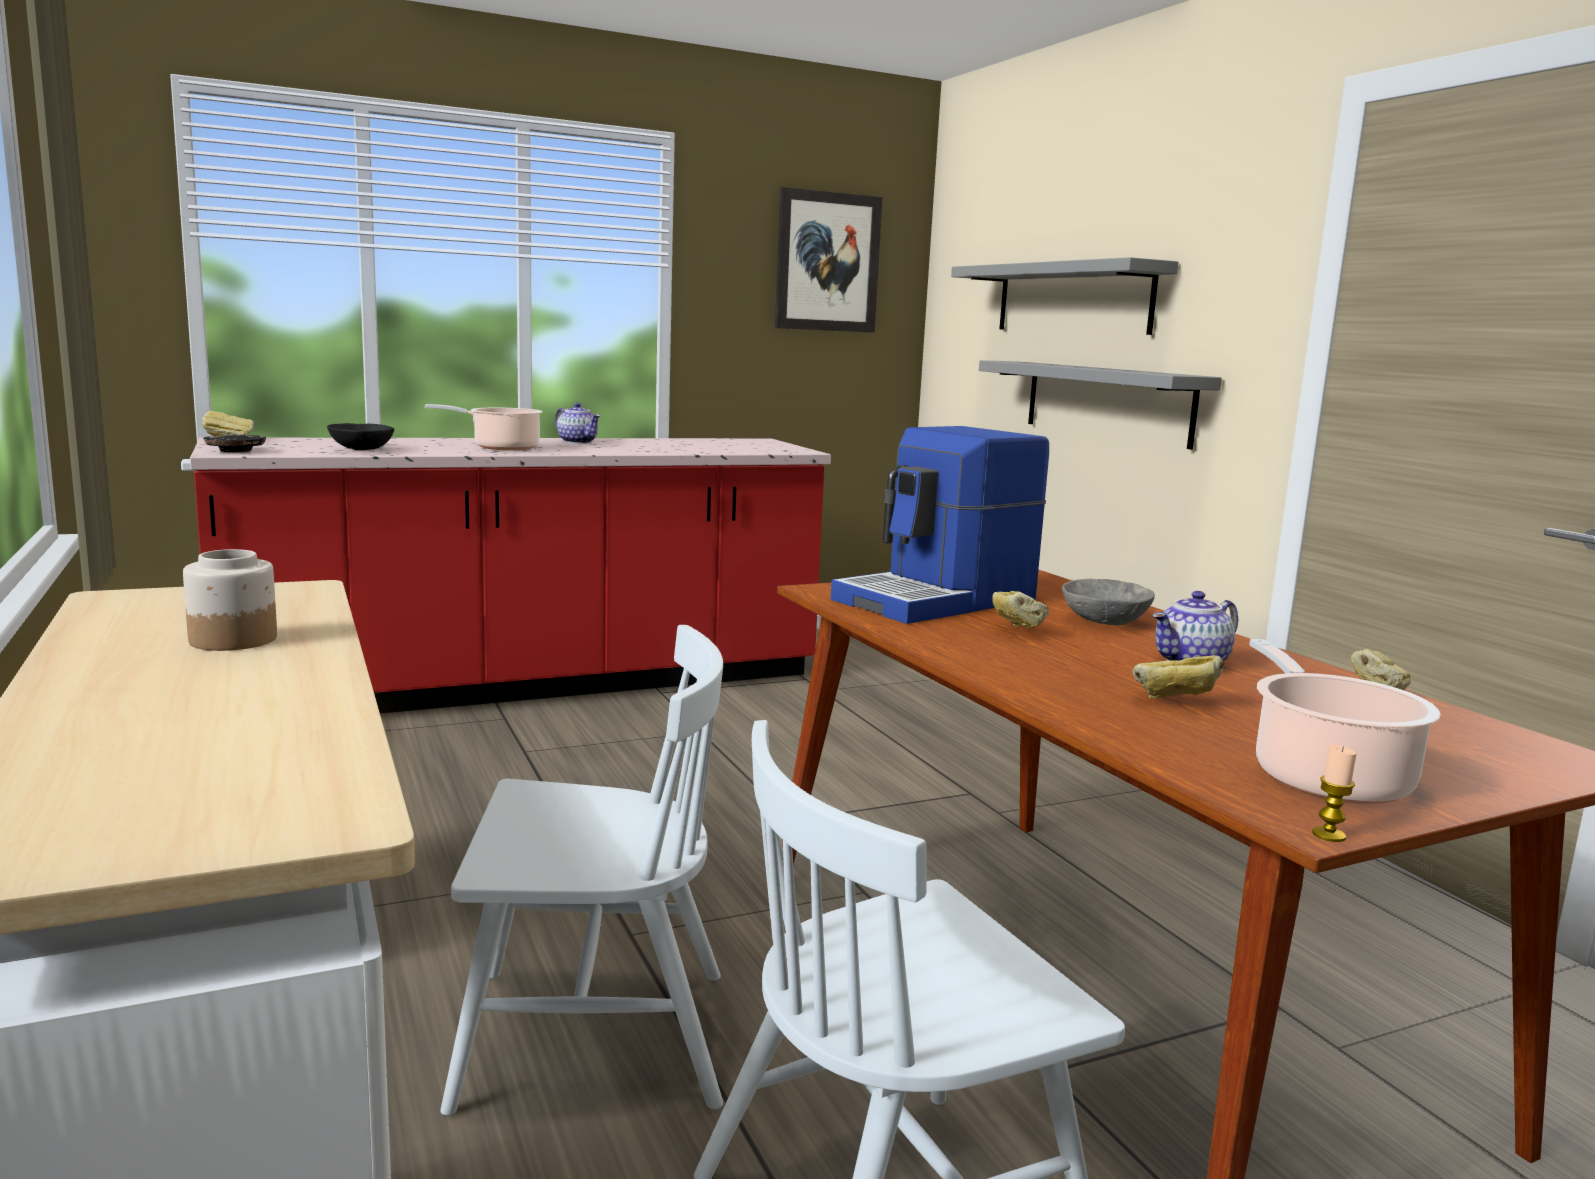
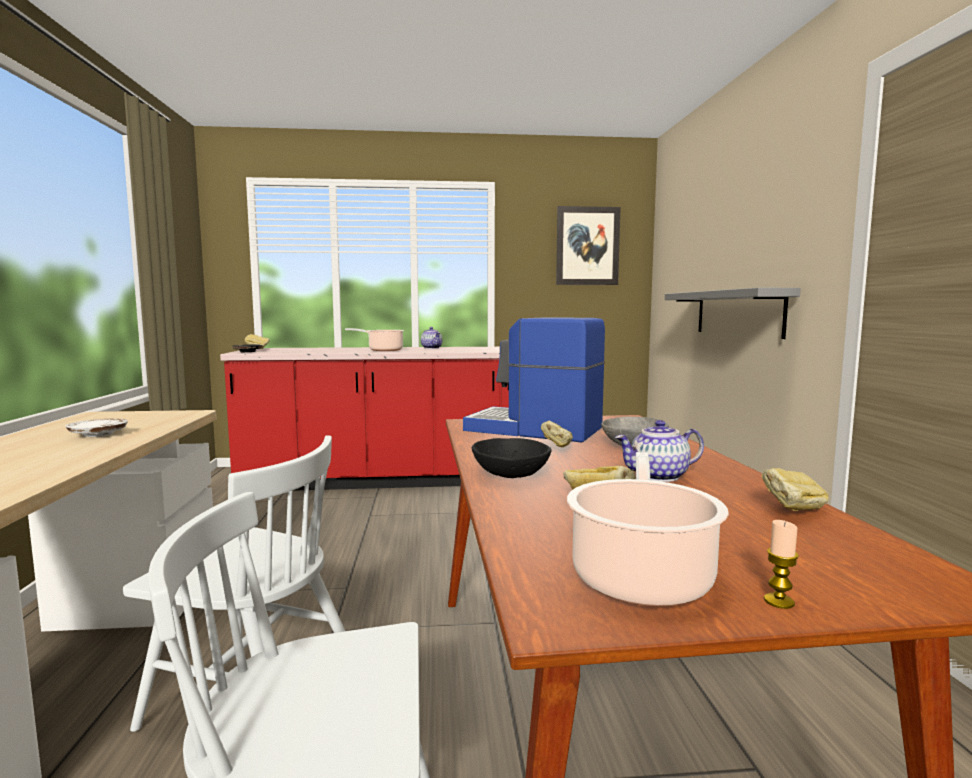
camera: 20 degrees right, 5 degrees down
(232, 640) = (98, 435): jar -> white plate
(360, 449) = (308, 351): black bowl -> black bowl (509, 475)
(938, 600) = (534, 430): coffee machine -> coffee machine turned 45 degrees clockwise
(1072, 299) = (719, 250): grey shelf -> none
(1328, 835) = (559, 632): candle -> candle (779, 601)

